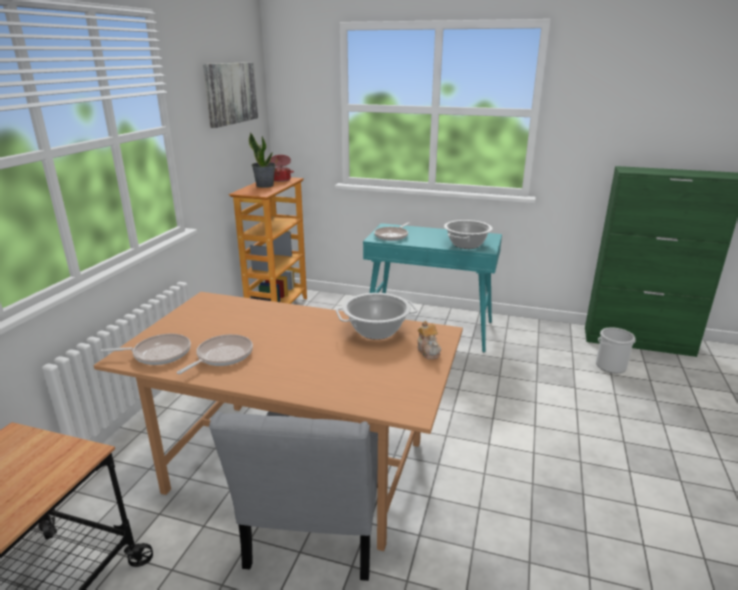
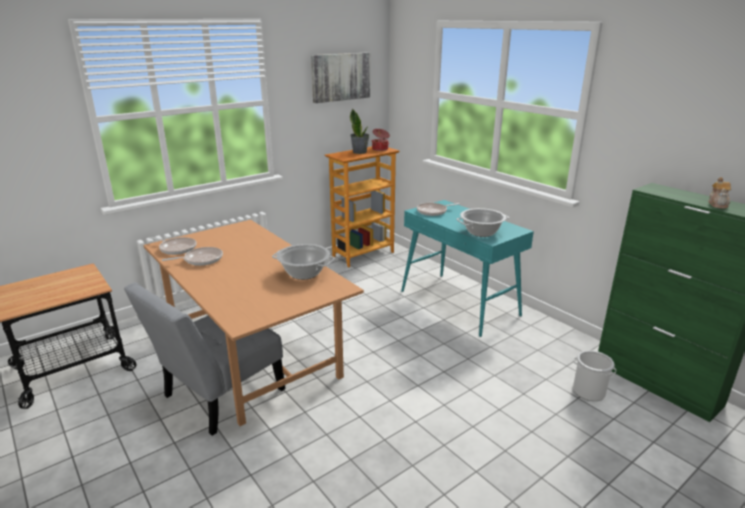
camera: 35 degrees right, 0 degrees up
(428, 351) = (312, 296): teapot -> teapot (718, 204)

